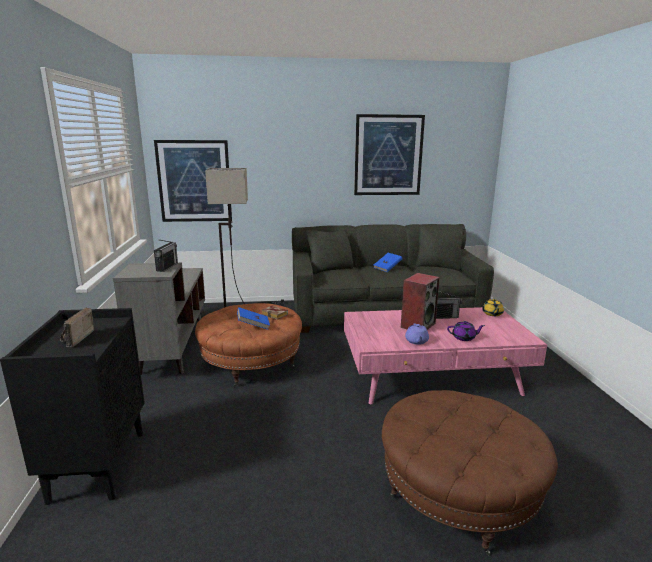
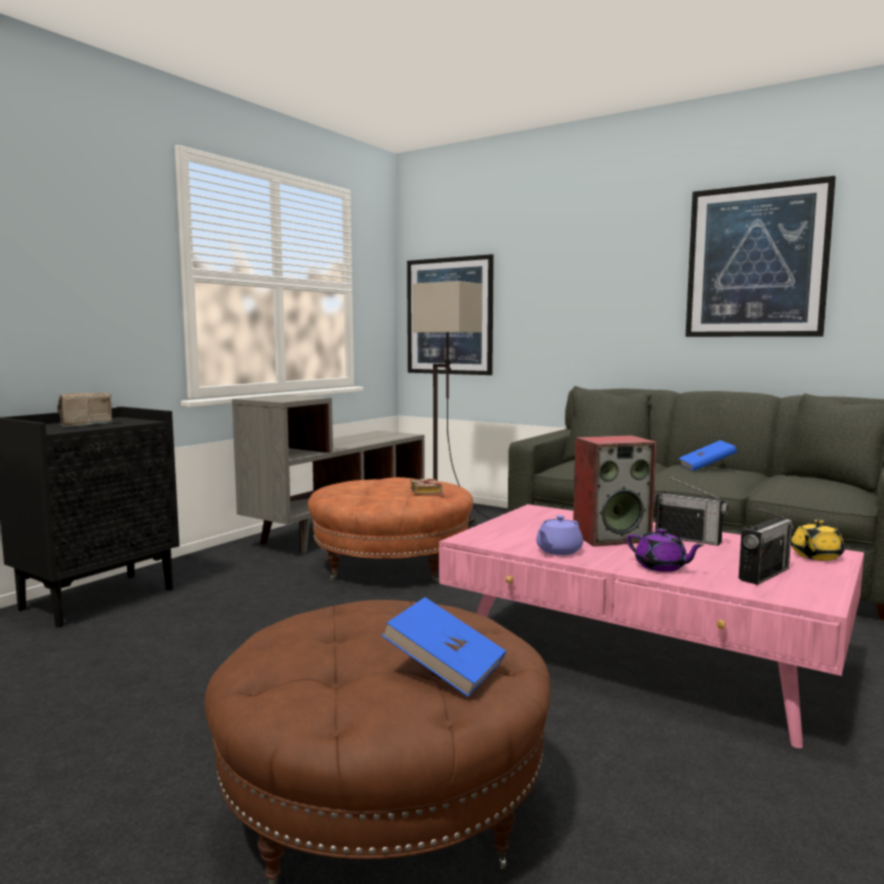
camera: 40 degrees right, 10 degrees down
(167, 267) = (304, 398): radio -> radio (764, 574)
(253, 326) = (375, 494): blue book -> blue book (445, 669)

